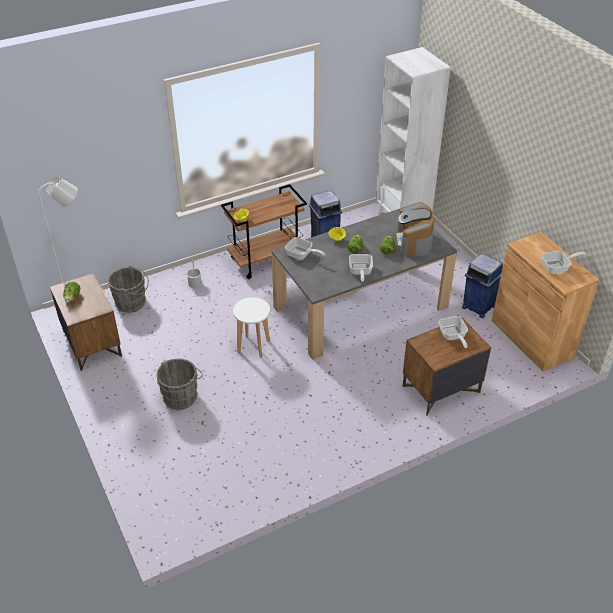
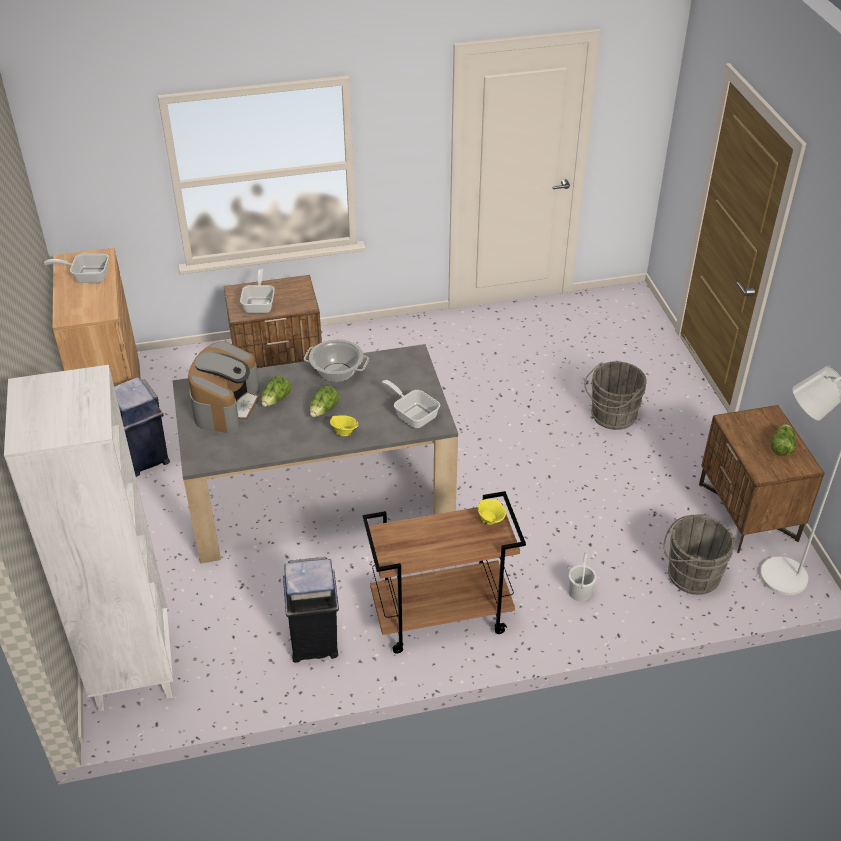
camera: 165 degrees left, 0 degrees up
(253, 346) = (502, 462): white stool -> none
(360, 272) = (337, 372): frying pan -> cooking pot

